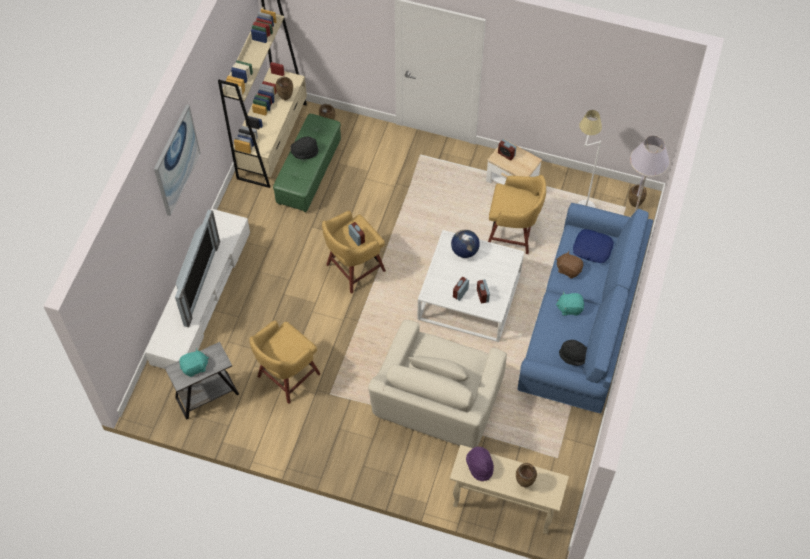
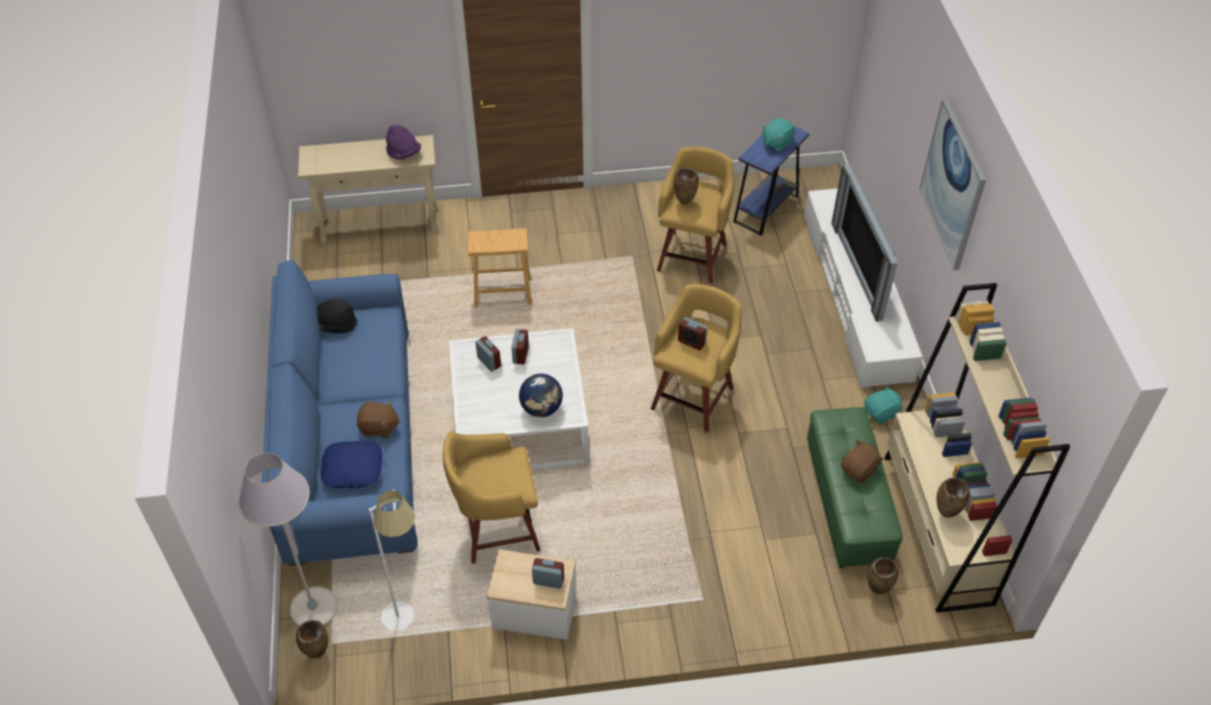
camera: 155 degrees right, 10 degrees down
(207, 396) = (766, 209): grey side table -> blue side table
(304, 152) = (859, 470): black hat -> brown plush toy
(437, 401) = (502, 292): beige armchair -> brown stool
(524, 483) = (347, 155): brown vase -> brown vase (685, 202)
(569, 308) = (360, 379): turquoise plush toy -> turquoise plush toy (881, 413)

